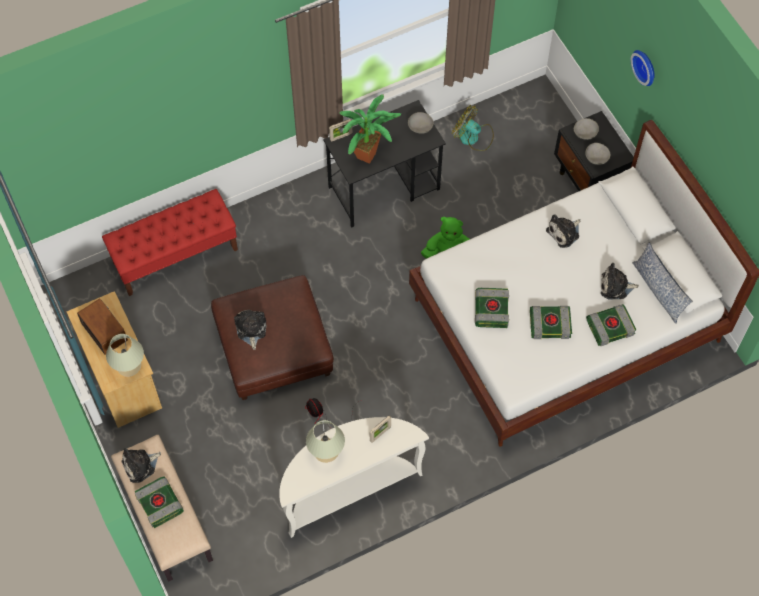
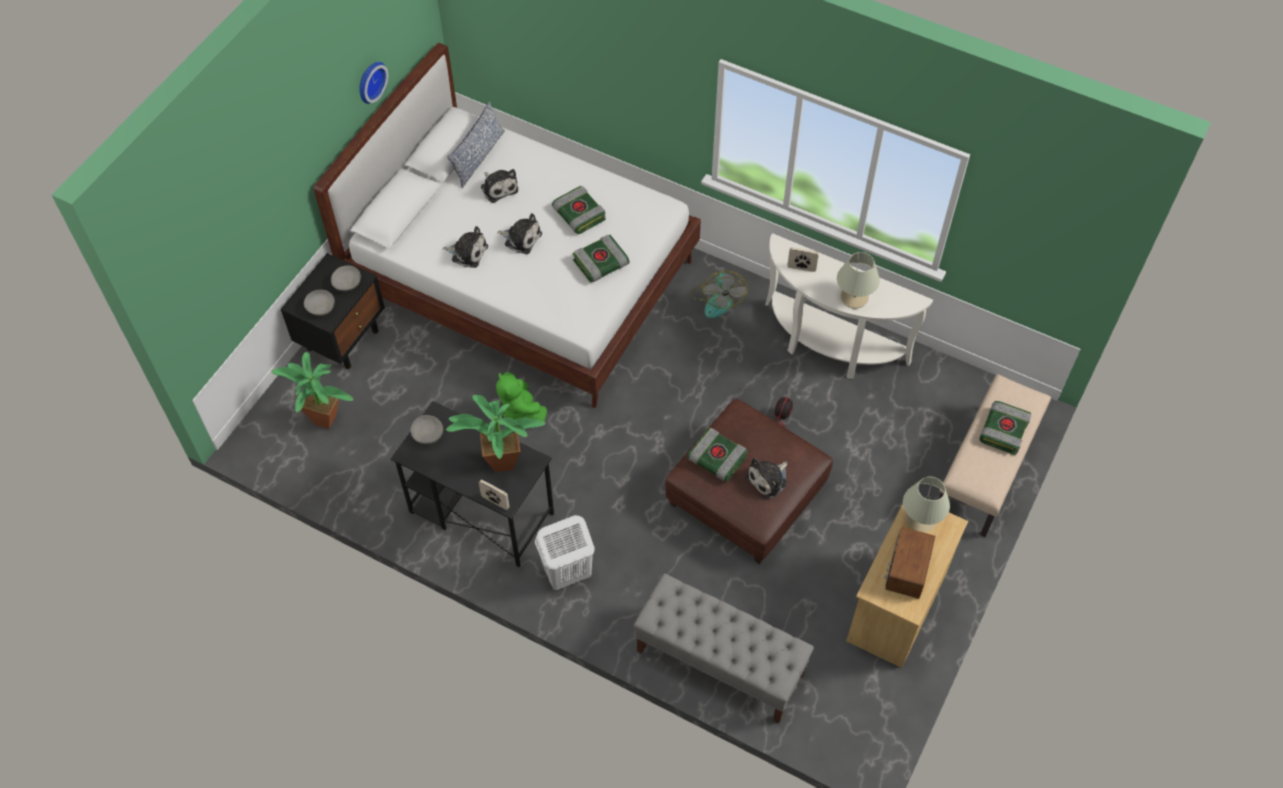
camera: 125 degrees left, 5 degrees down
(140, 465) = (986, 472): plush toy -> plush toy (521, 238)
(175, 255) = (719, 662): red bench -> grey bench
(303, 210) = (566, 574): none -> white laundry basket
(473, 137) = (354, 468): fan -> fan (717, 299)
(528, 139) = (322, 417): none -> potted plant
(610, 326) = (545, 172): book -> book (716, 459)
(645, 66) = (277, 171): wall clock -> wall clock (370, 81)

